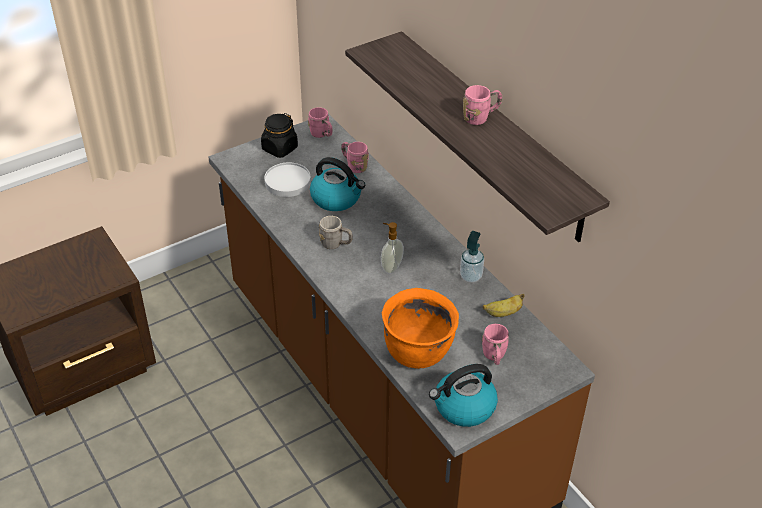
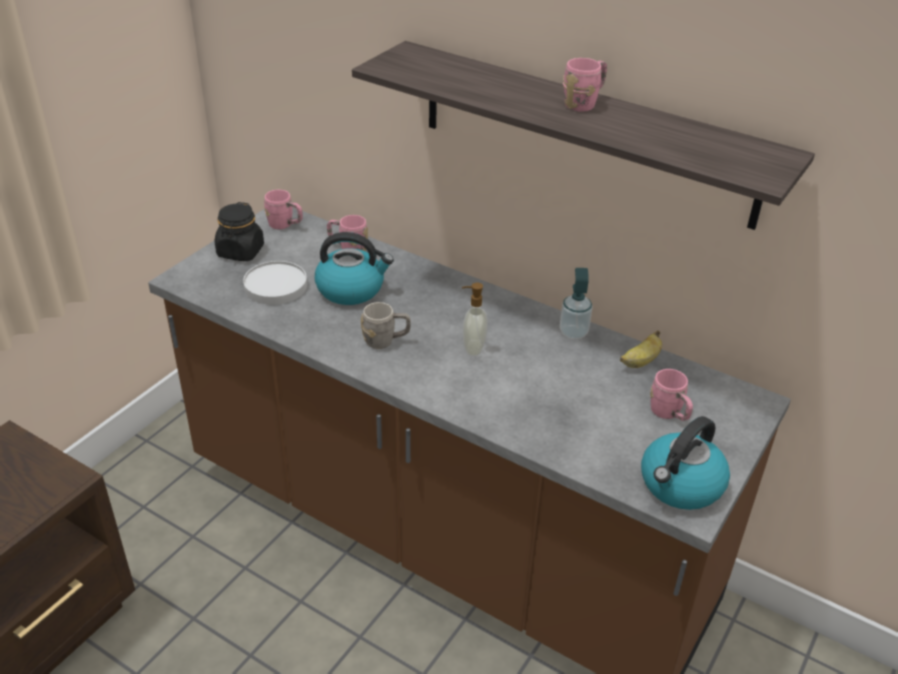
camera: 25 degrees left, 5 degrees down
(418, 352) = (578, 437): orange cooking pot -> none

